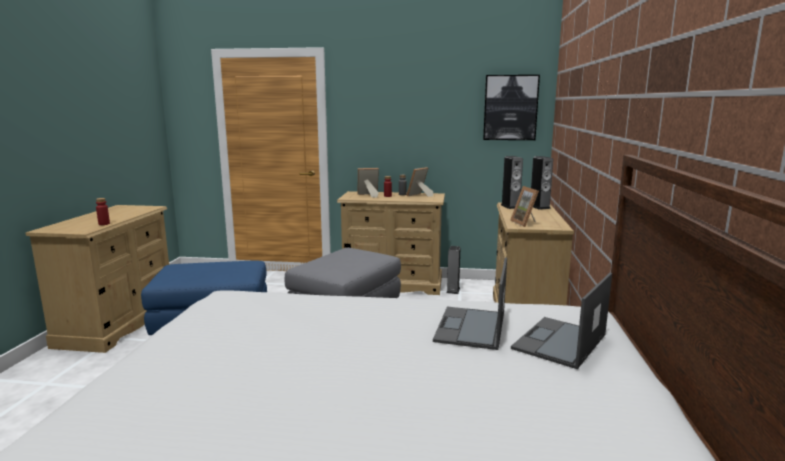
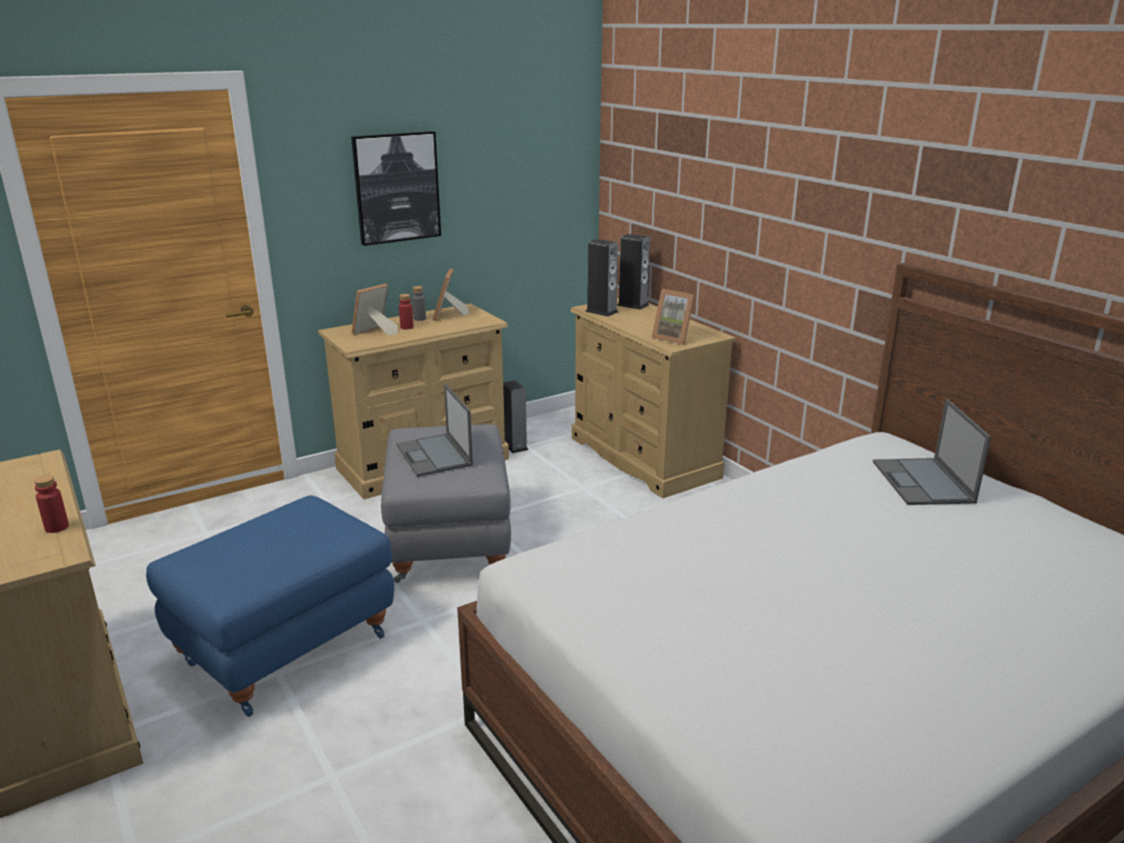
camera: 40 degrees left, 10 degrees up
(470, 328) = (843, 497): laptop -> laptop (434, 455)
(510, 107) = (548, 159): picture -> picture (396, 187)

